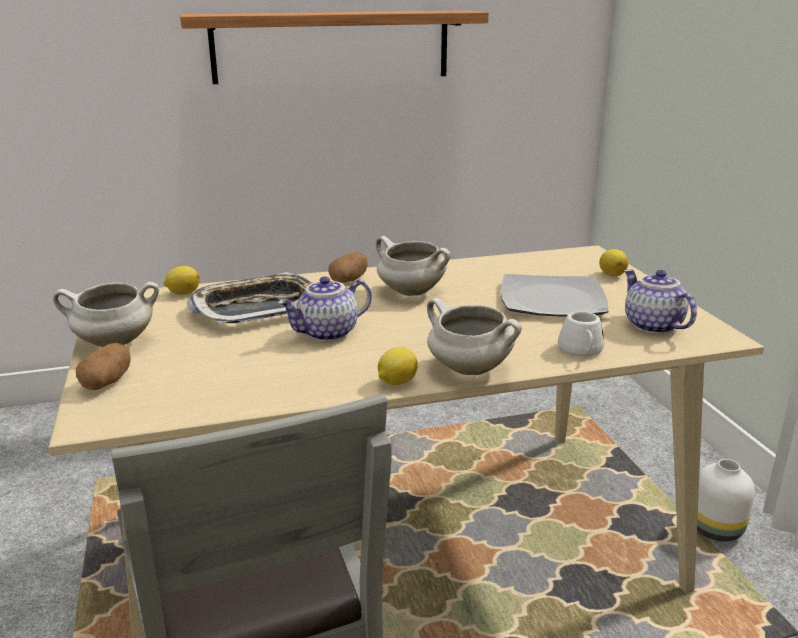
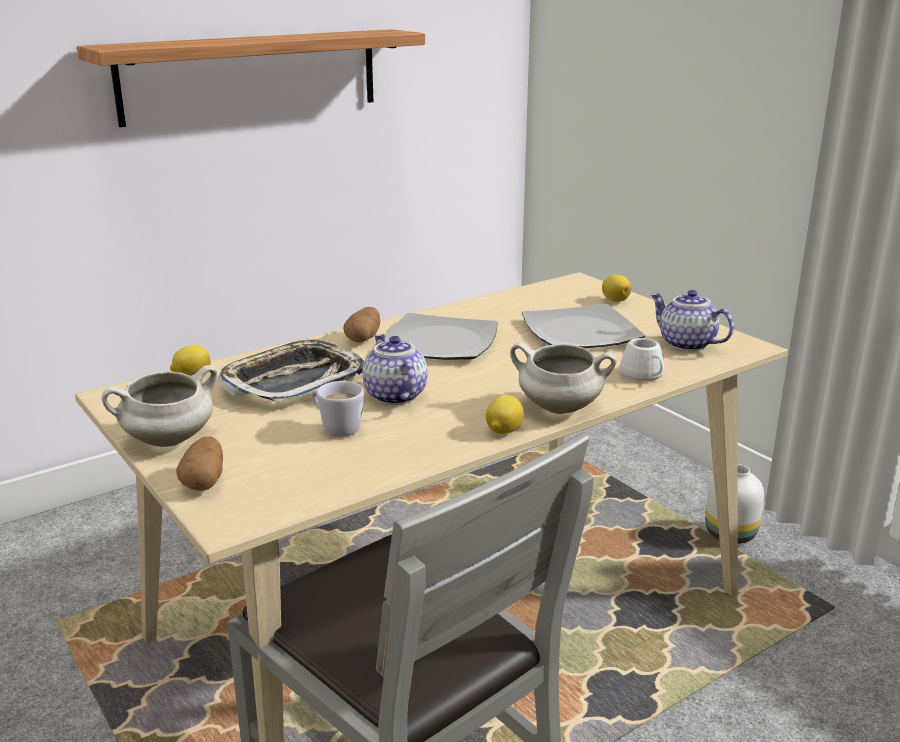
camera: 20 degrees left, 0 degrees up
(253, 354) = (336, 428): none -> white mug
(328, 334) = (393, 396): teapot -> teapot turned 120 degrees clockwise
(410, 292) = (438, 342): white cooking pot -> plate

